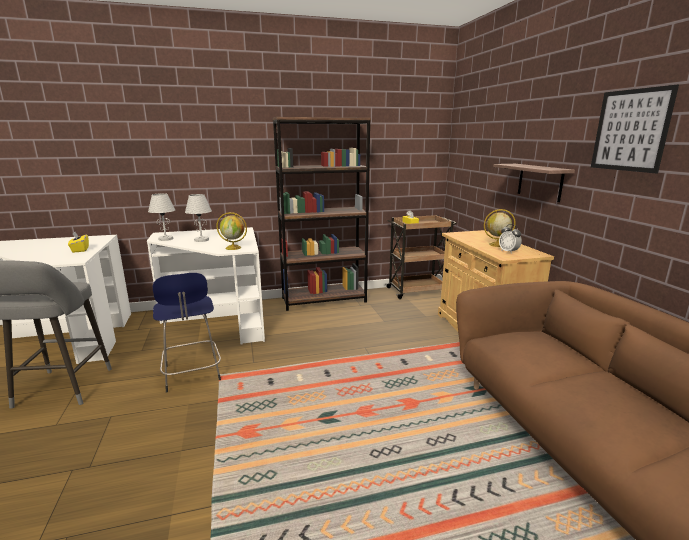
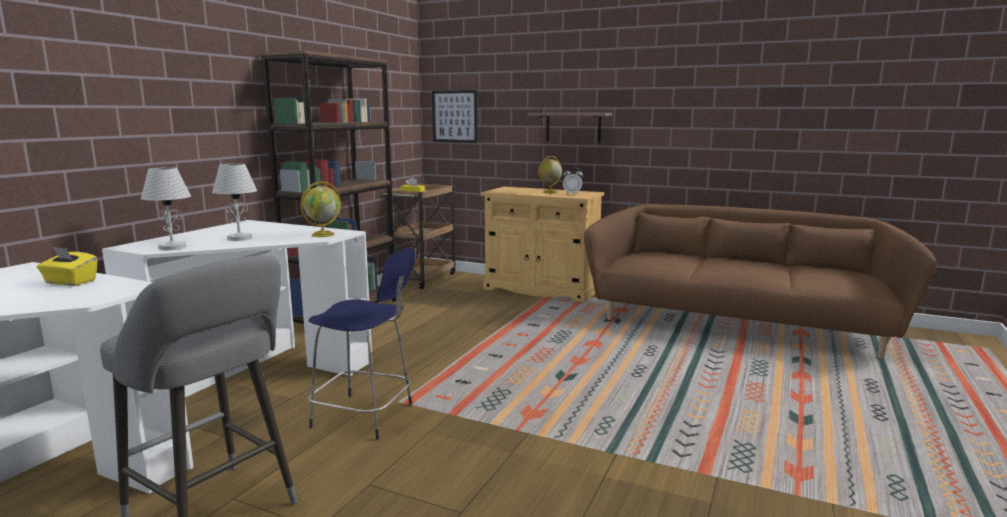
camera: 50 degrees left, 5 degrees down
(630, 130) = (660, 78): picture -> picture (454, 116)

